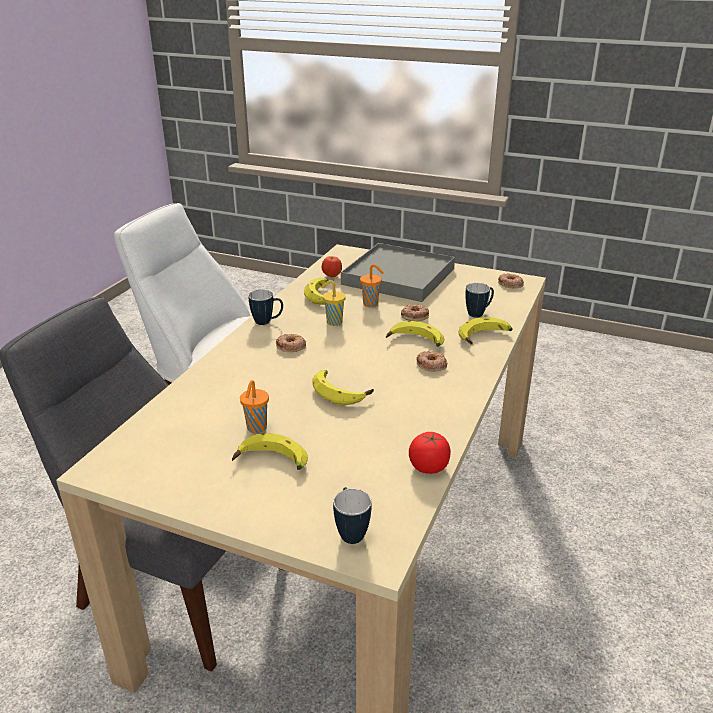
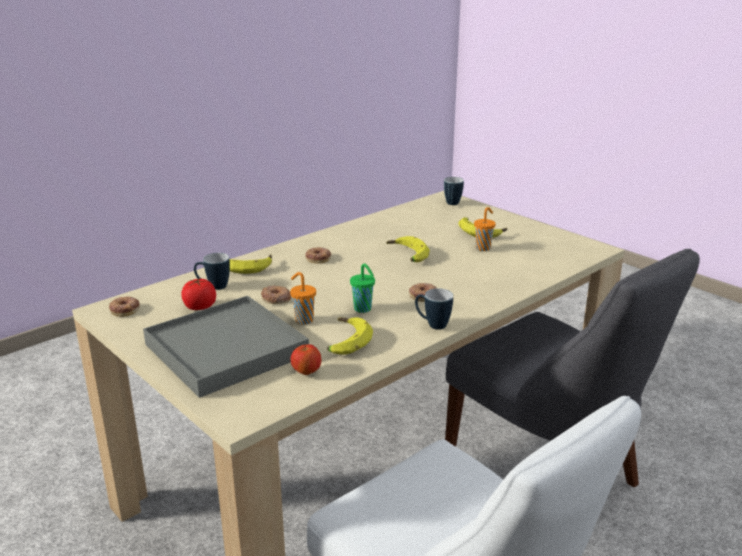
camera: 155 degrees left, 5 degrees down
(333, 322) = (363, 309): yellow cup -> green cup
(415, 342) = (309, 275): banana -> none
(429, 466) = (387, 215): tomato -> tomato (200, 307)

